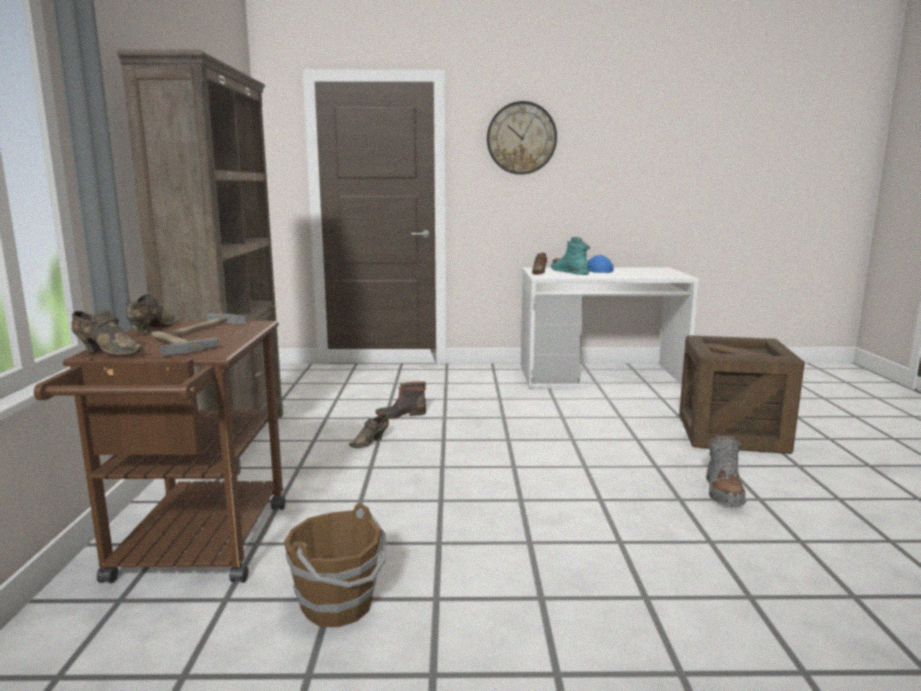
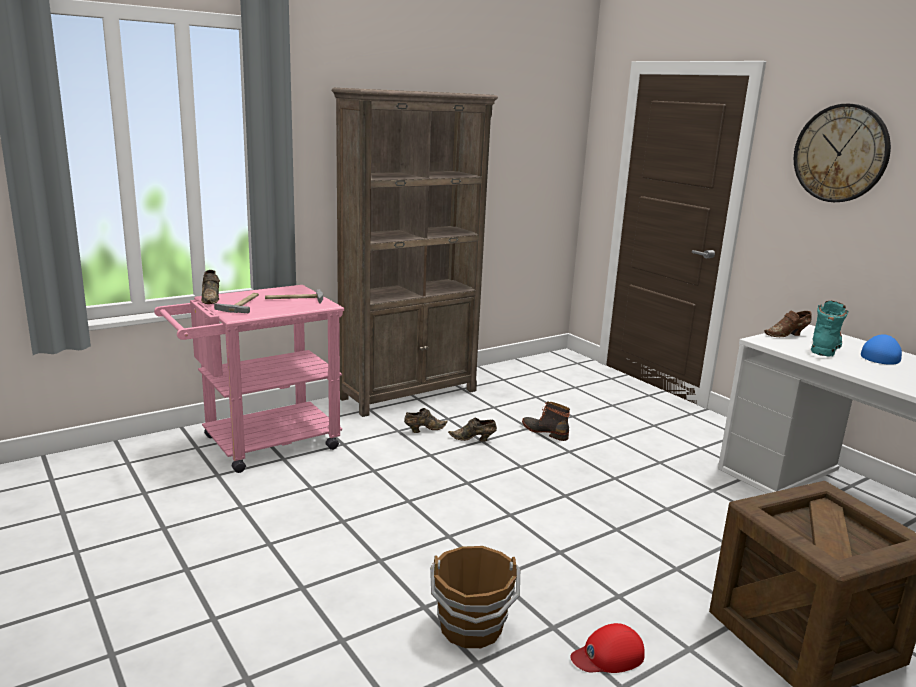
camera: 55 degrees right, 5 degrees up
(152, 330) = (276, 291): brown shoe -> brown shoe (424, 430)
(196, 551) = (259, 445): brown cart -> pink cart
(339, 605) = (236, 512): brown bucket -> brown bucket (471, 628)
(723, 492) = (608, 655): grey boot -> red cap

